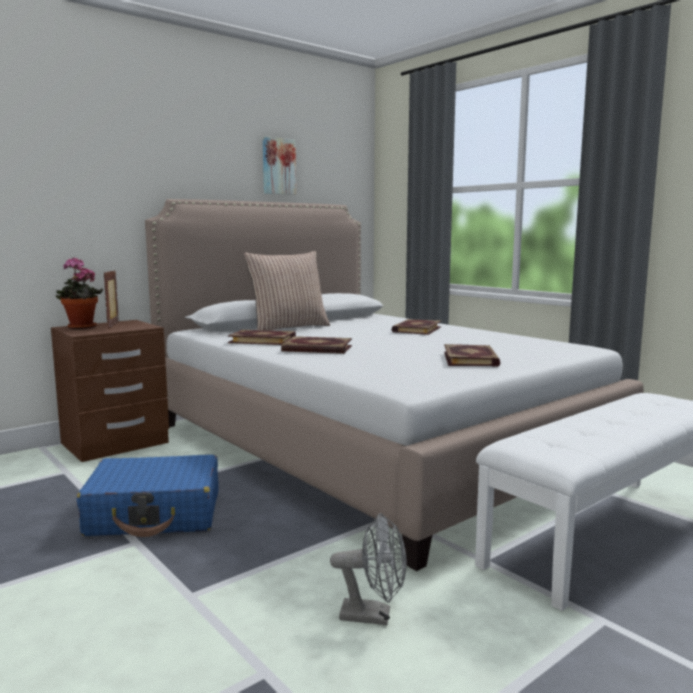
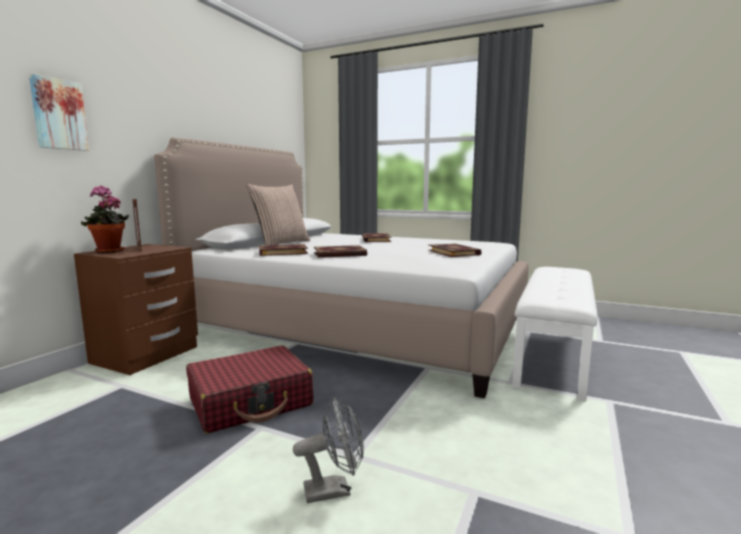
camera: 25 degrees left, 0 degrees up
(155, 513) = (251, 402): blue suitcase -> red suitcase
(278, 166) = (246, 118): picture -> picture (58, 114)
(374, 615) = (494, 433): grey fan -> grey fan (334, 489)

